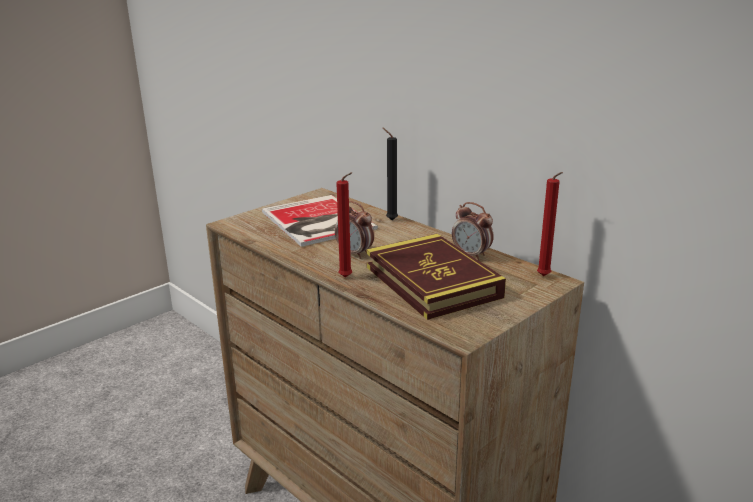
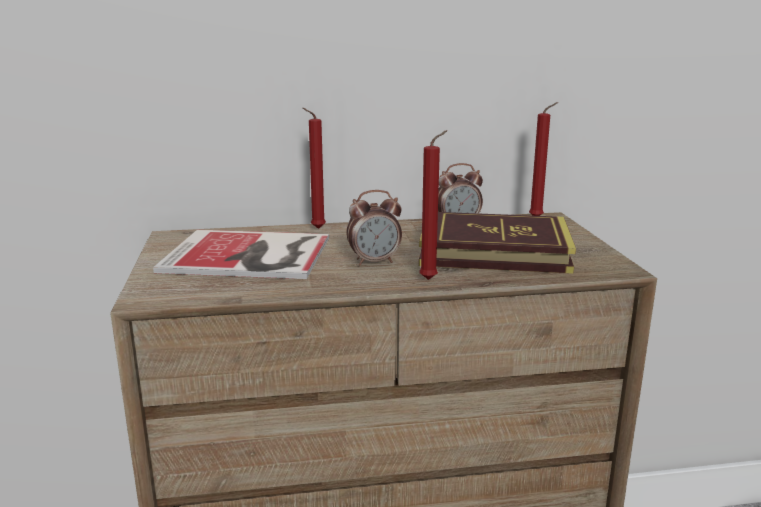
camera: 55 degrees left, 5 degrees down
(390, 219) = (316, 229): black candle -> red candle

